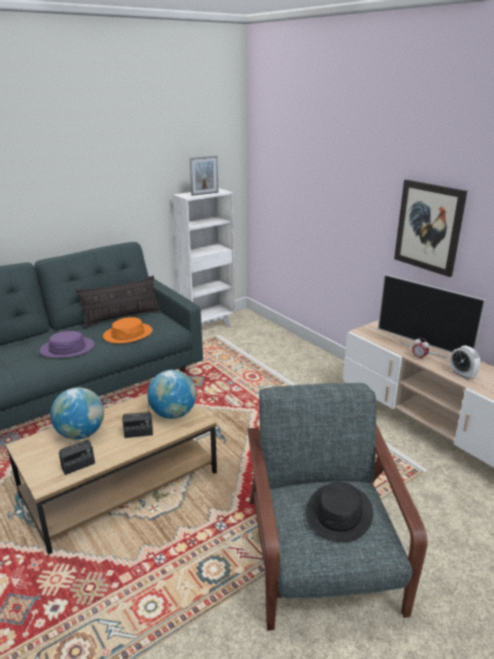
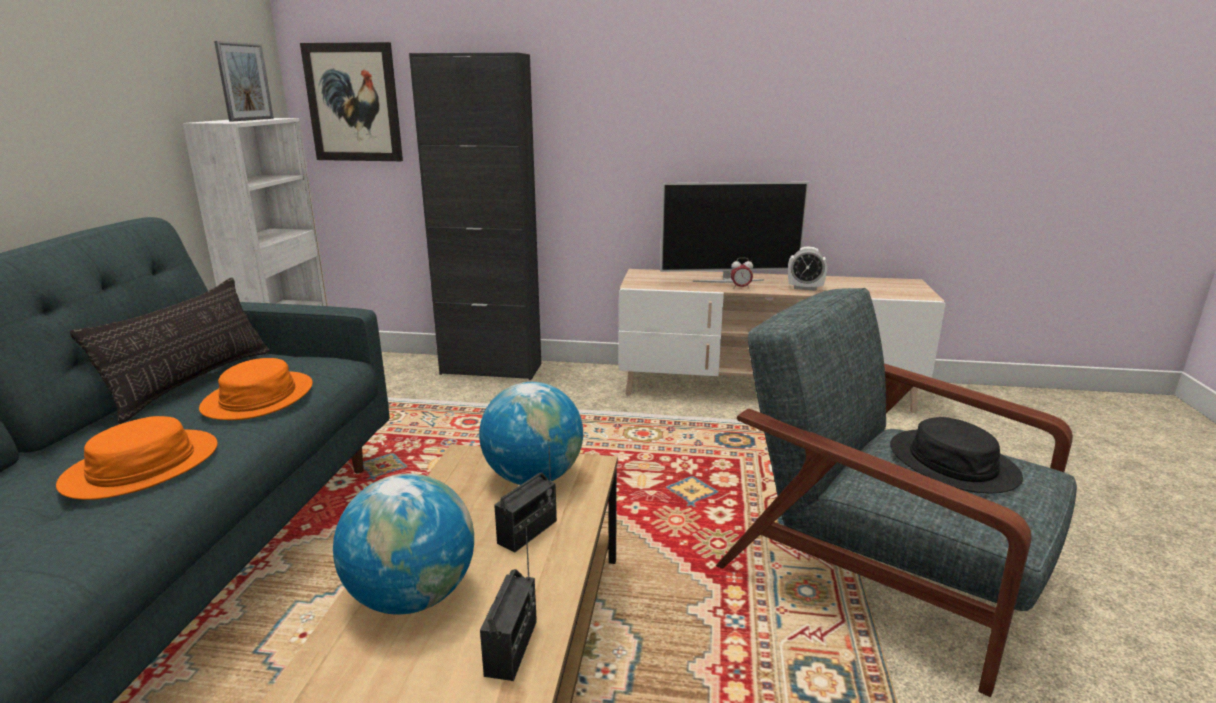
camera: 45 degrees left, 5 degrees down
(67, 349) = (142, 466): purple hat -> orange hat
(302, 350) = (491, 369): none -> black cabinet
(429, 227) = (687, 112): picture -> picture (353, 103)

